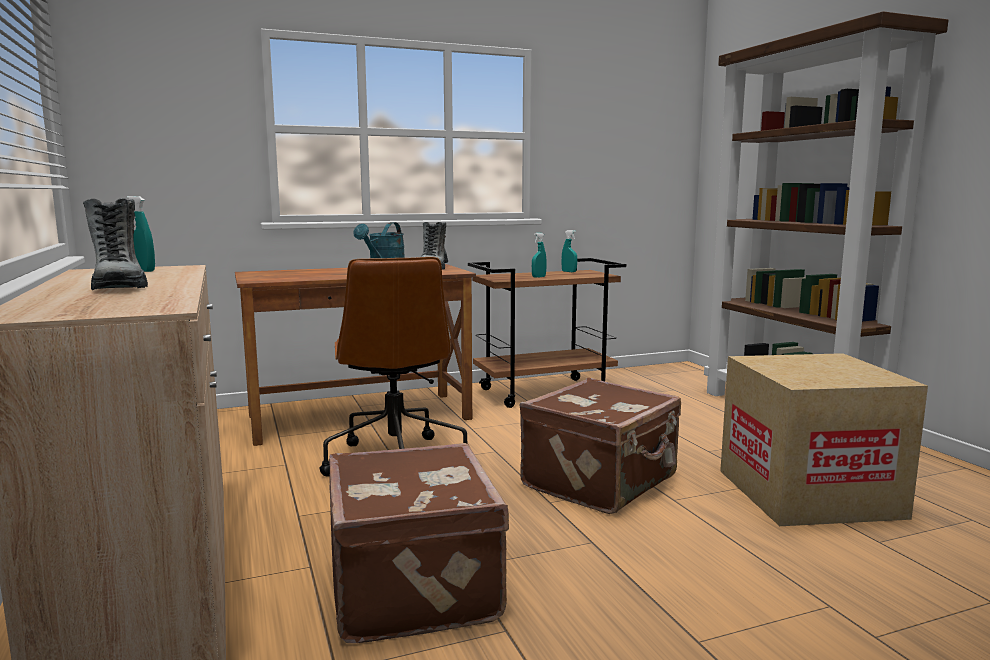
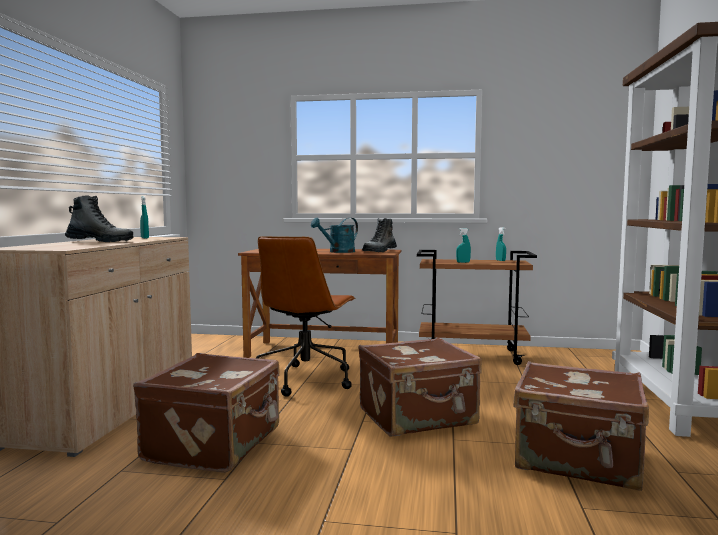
camera: 30 degrees right, 5 degrees down
(119, 285) = (100, 242): boot -> boot turned 90 degrees counterclockwise
(808, 493) = (578, 460): cardboard box -> brown suitcase

